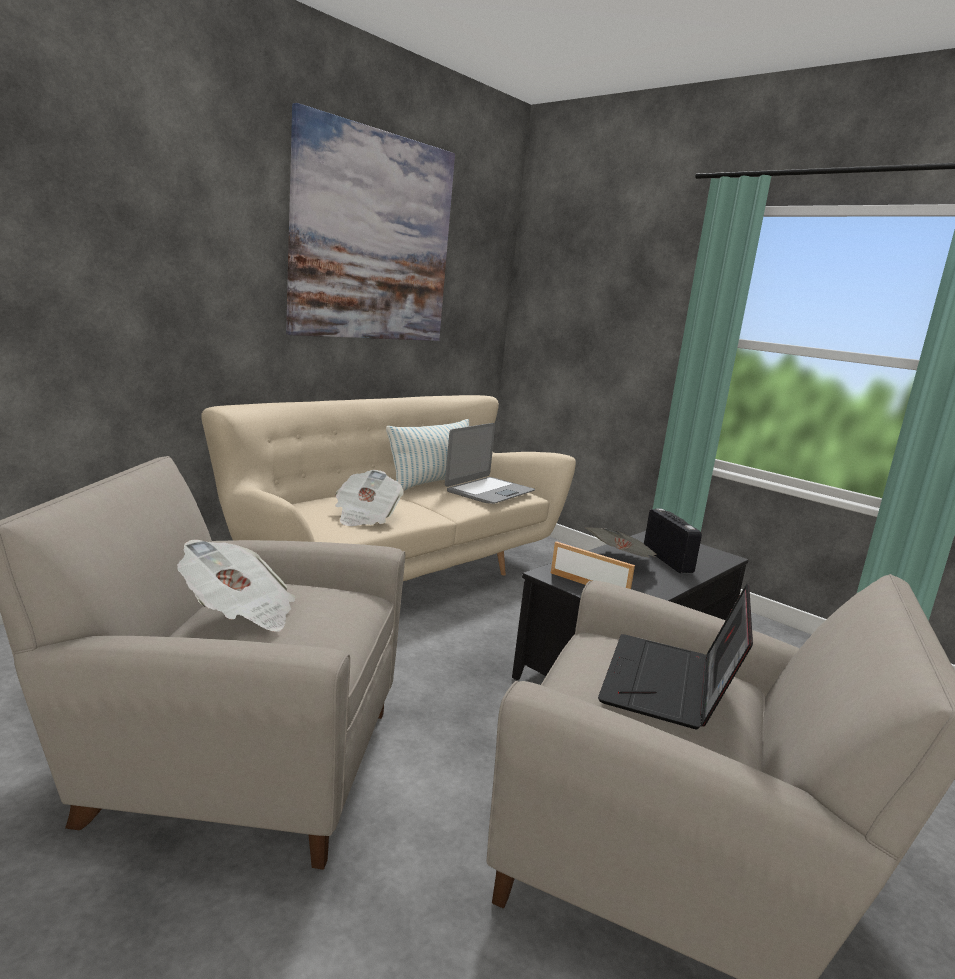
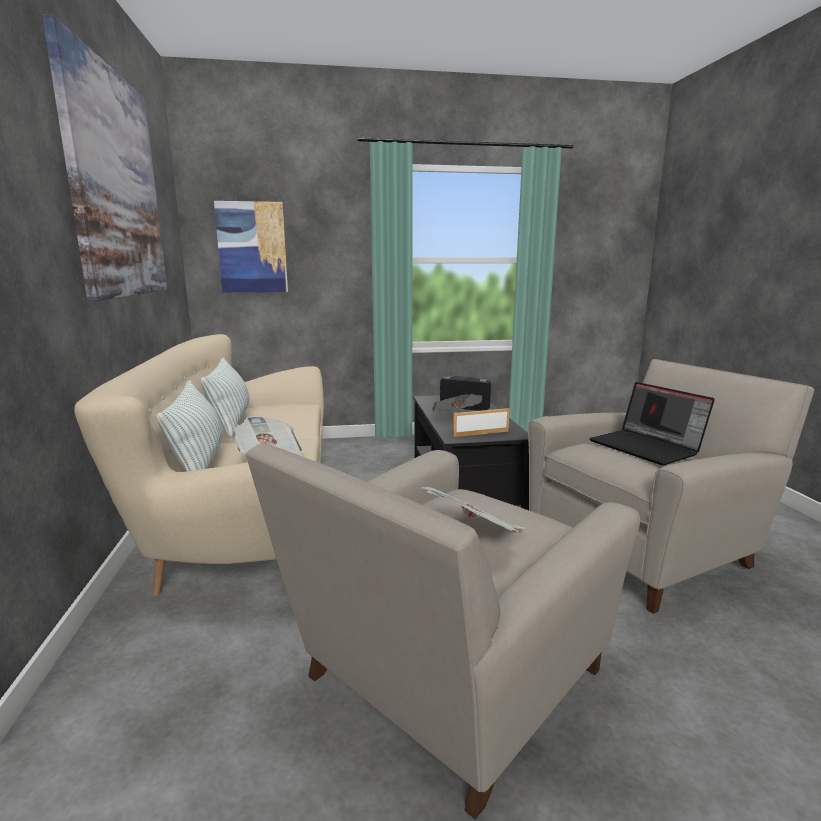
camera: 50 degrees left, 0 degrees up
(329, 499) = (198, 463): none -> pillow
(489, 491) = (284, 411): laptop -> none
(567, 308) = (252, 247): none -> picture

